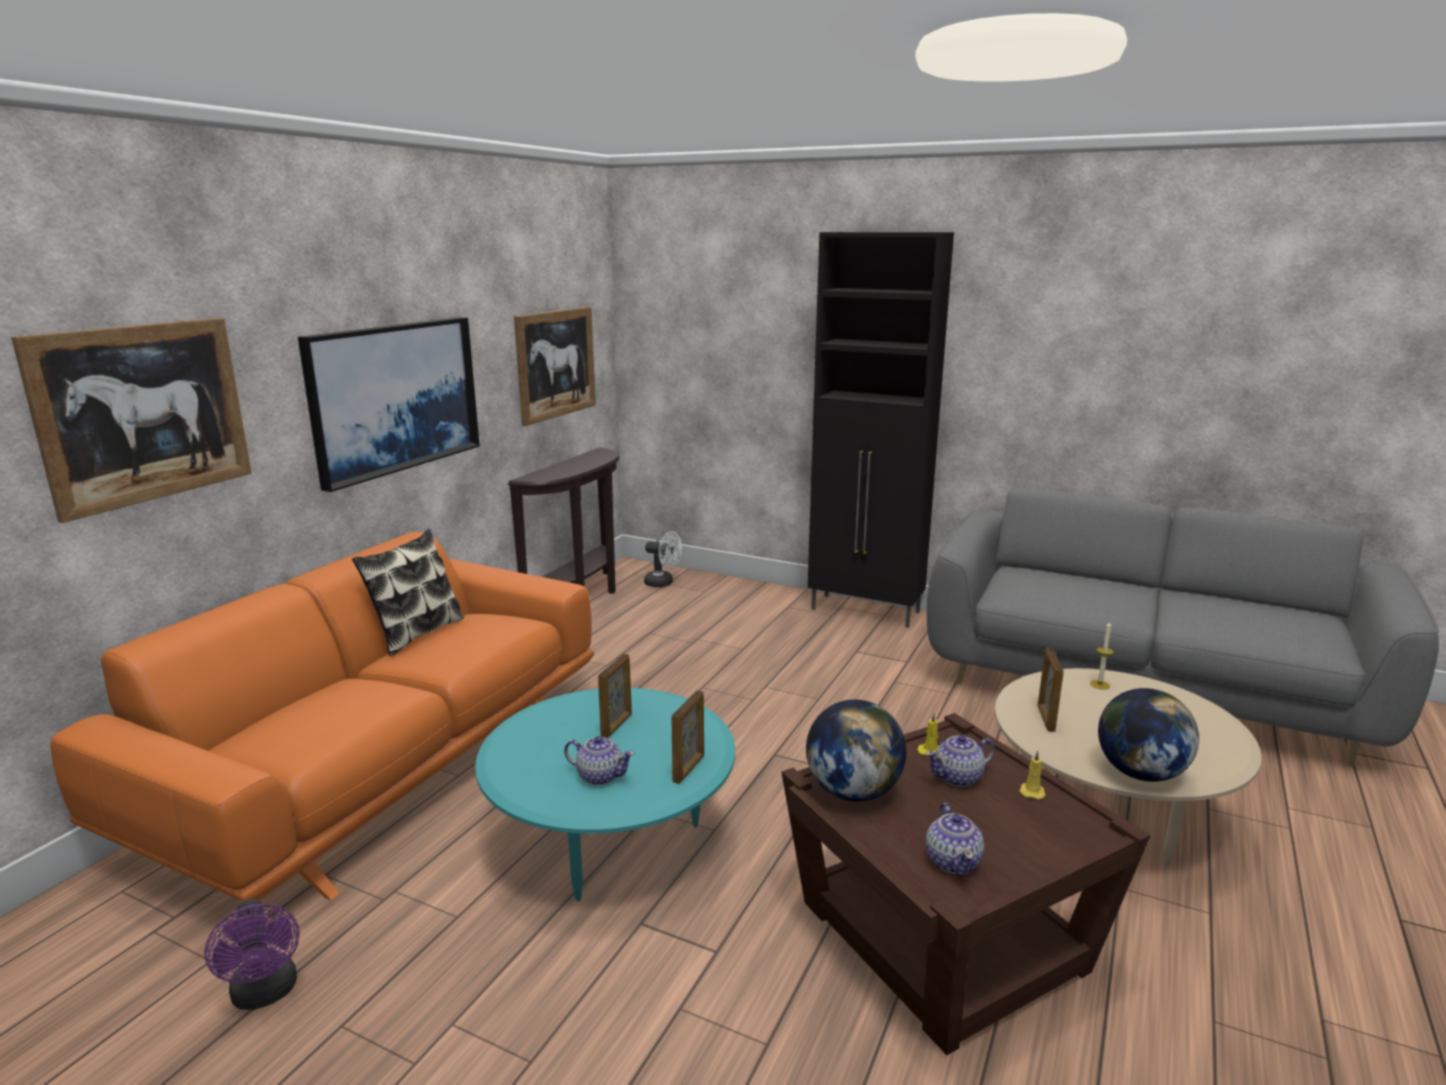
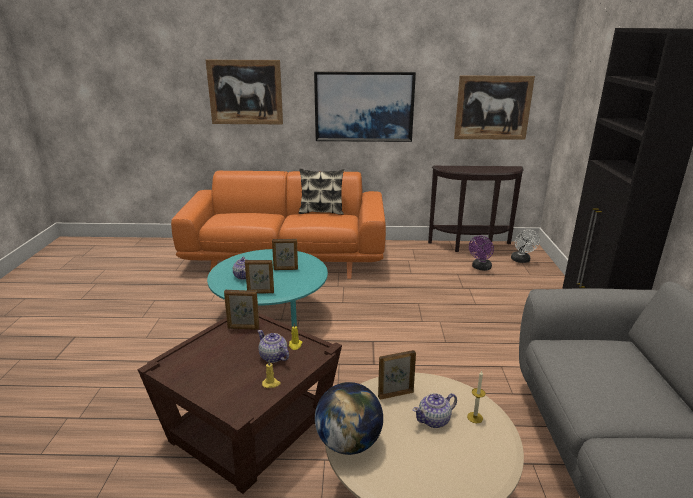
camera: 65 degrees right, 5 degrees up
(265, 994) = (164, 283): purple fan -> purple fan (480, 268)
(853, 792) = (243, 328): globe -> picture frame
(953, 861) = (194, 364): teapot -> teapot (434, 420)

